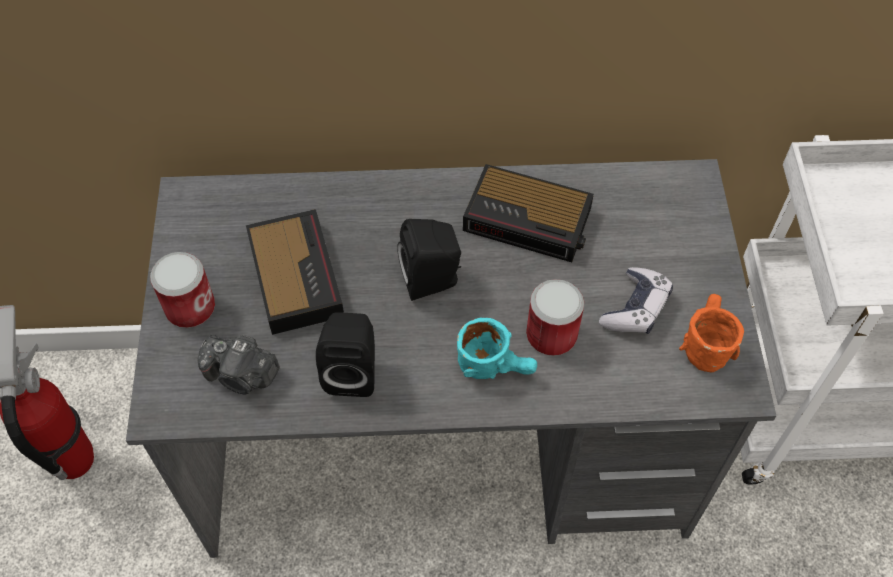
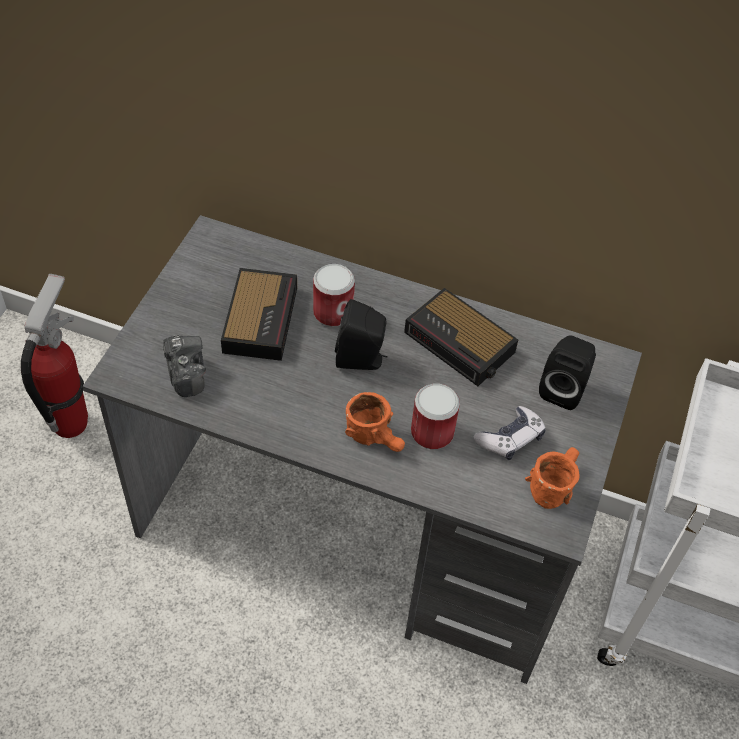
camera: 20 degrees right, 5 degrees down
(190, 308) = (173, 313): can -> can (333, 312)
(242, 375) = (185, 373): camera -> camera turned 150 degrees counterclockwise
(352, 371) = (267, 400): black speaker -> black speaker (563, 389)
(496, 365) = (377, 438): turquoise mug -> orange mug

